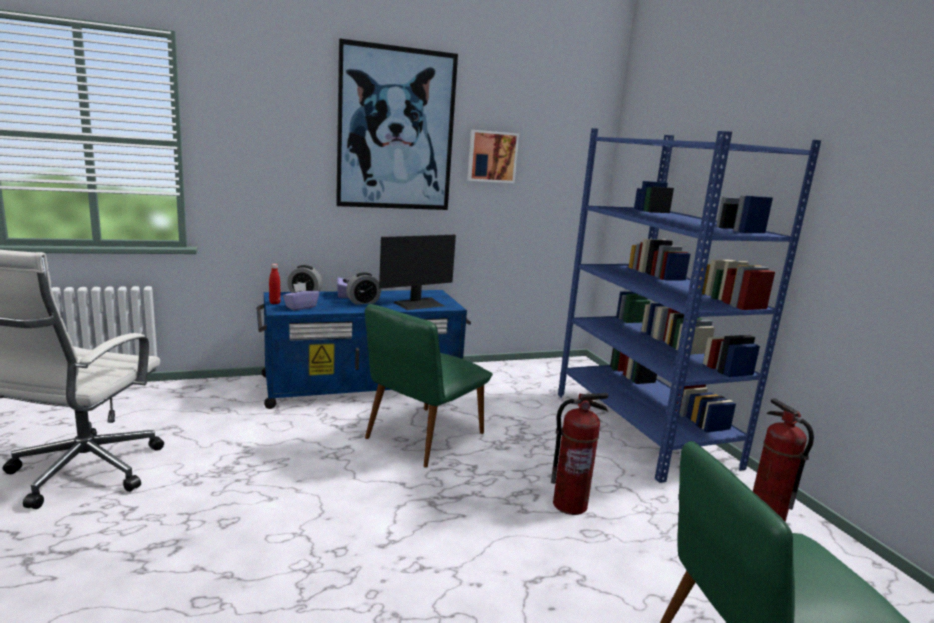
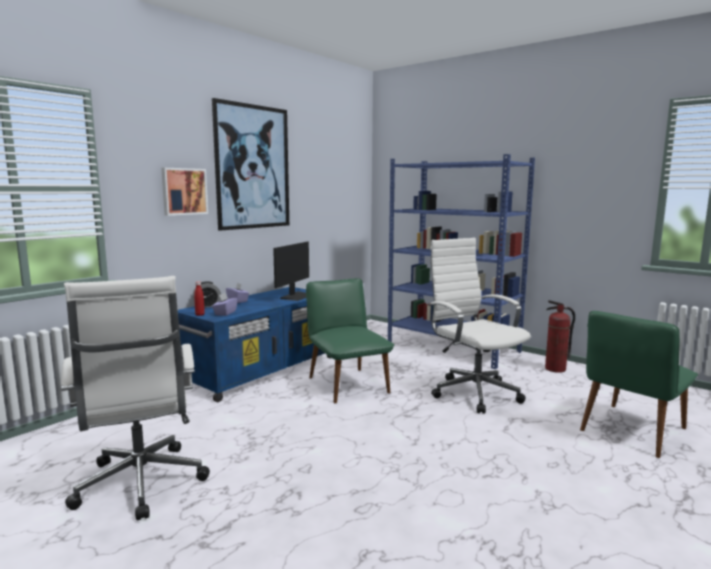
camera: 30 degrees left, 5 degrees down
(363, 302) = (259, 302): alarm clock -> none
(425, 435) = (348, 385): green chair -> green chair turned 150 degrees clockwise
(492, 156) = (310, 183): picture -> picture (184, 191)
(569, 505) = (472, 392): fire extinguisher -> white office chair

